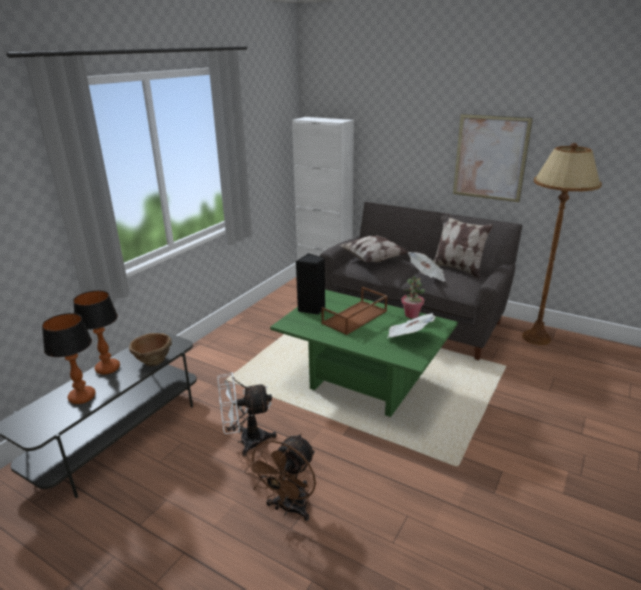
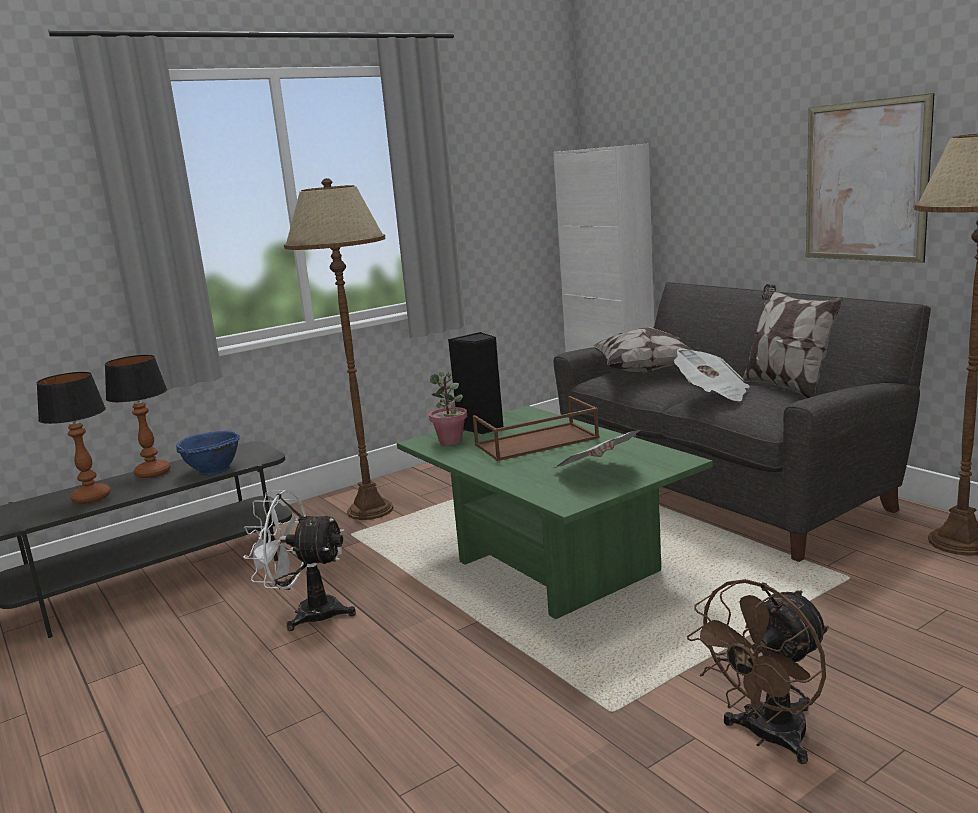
camera: 25 degrees right, 10 degrees down
(153, 361) = (212, 471): brown bowl -> blue bowl
(224, 359) = (371, 510): none -> brown floor lamp
(289, 509) = (287, 710): brown fan -> brown fan (767, 738)
(411, 315) = (637, 446): potted plant -> potted plant (451, 441)

